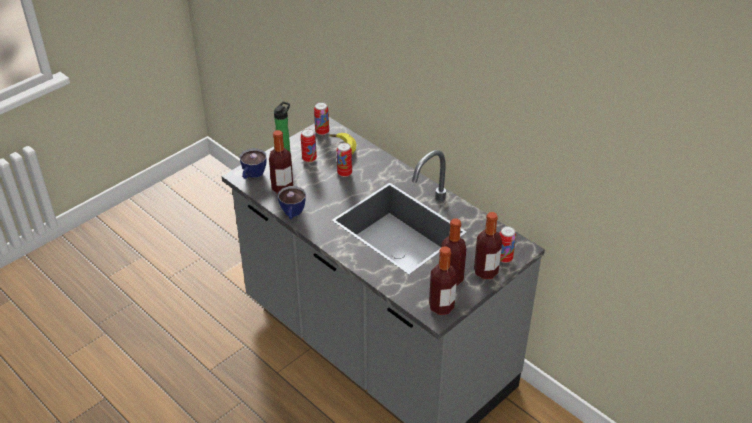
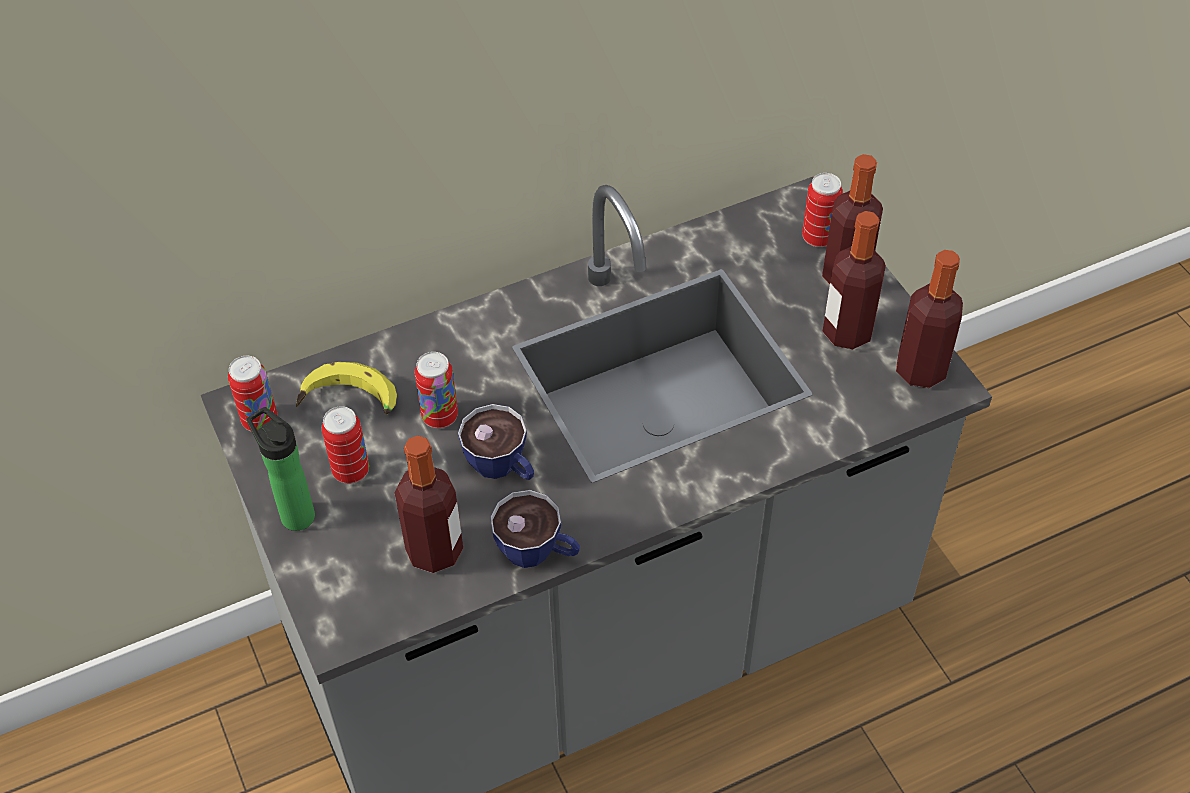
camera: 70 degrees left, 10 degrees up
(252, 175) = (351, 603): cup -> cup (503, 468)

